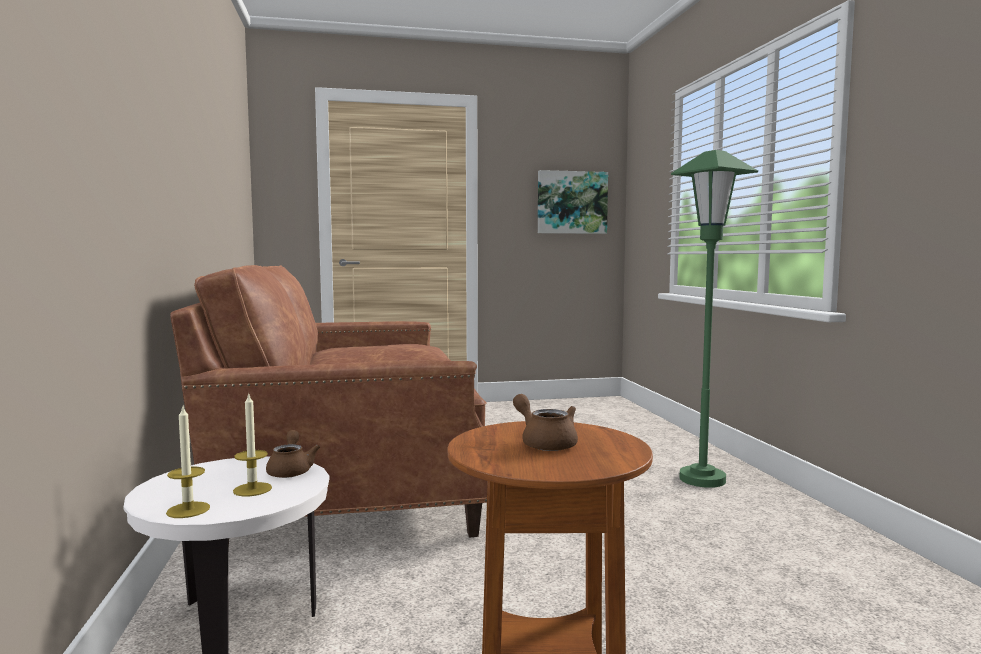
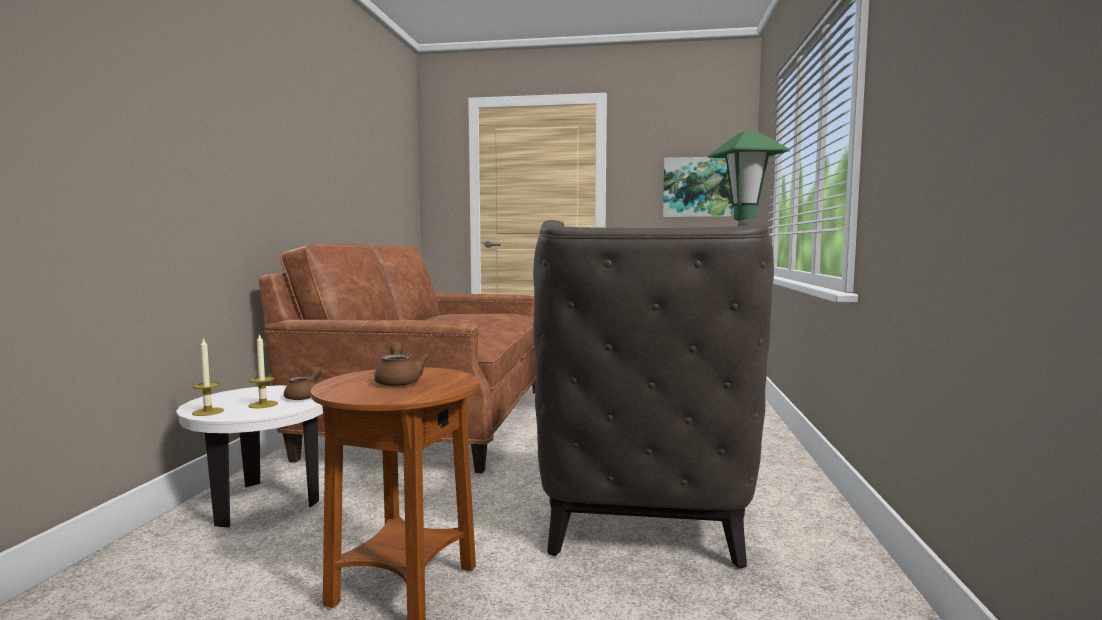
camera: 20 degrees right, 0 degrees up
(698, 563) = (642, 520): none -> grey armchair

